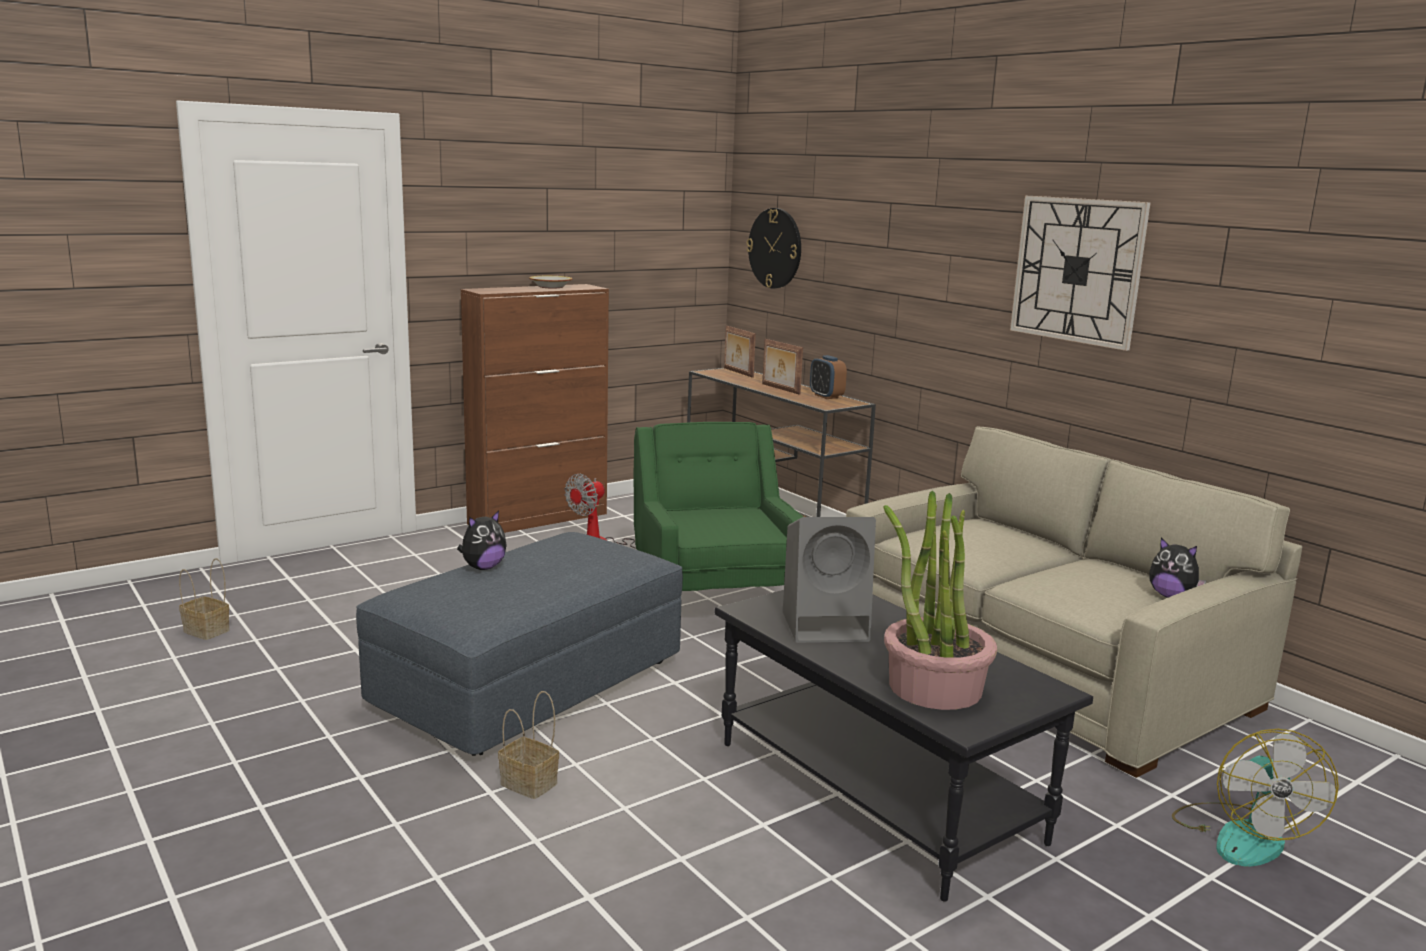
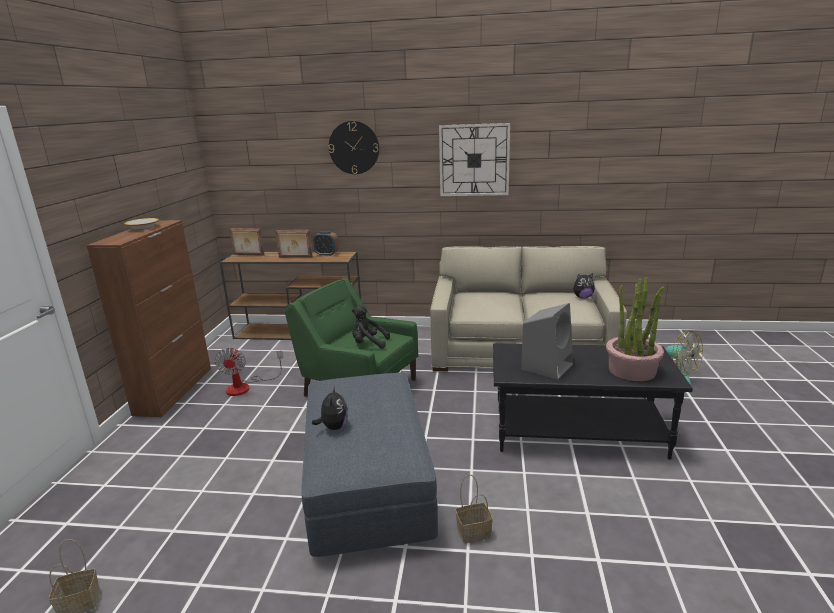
camera: 45 degrees left, 5 degrees up
(719, 526) = (368, 344): none -> black plush toy
(775, 248) = (252, 174): wall clock -> wall clock (354, 147)

